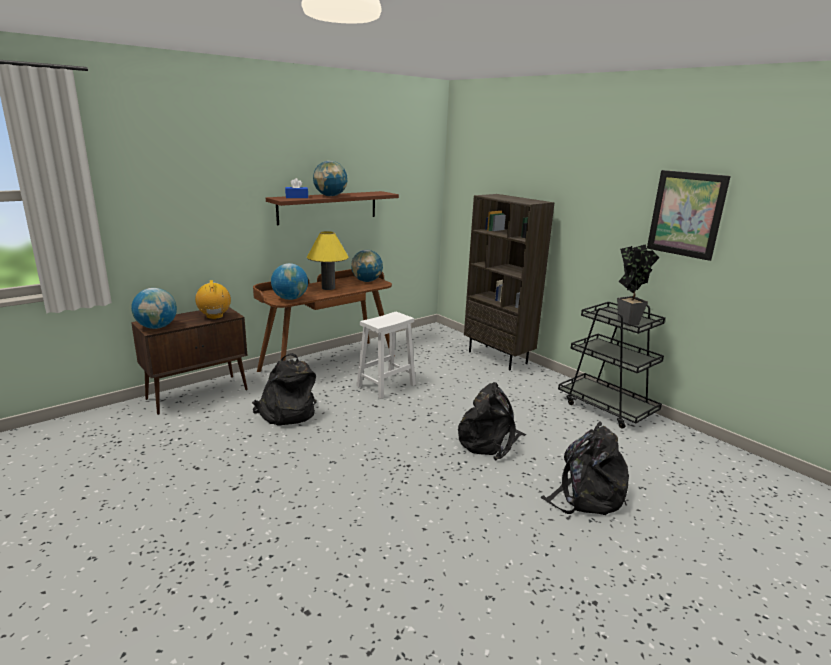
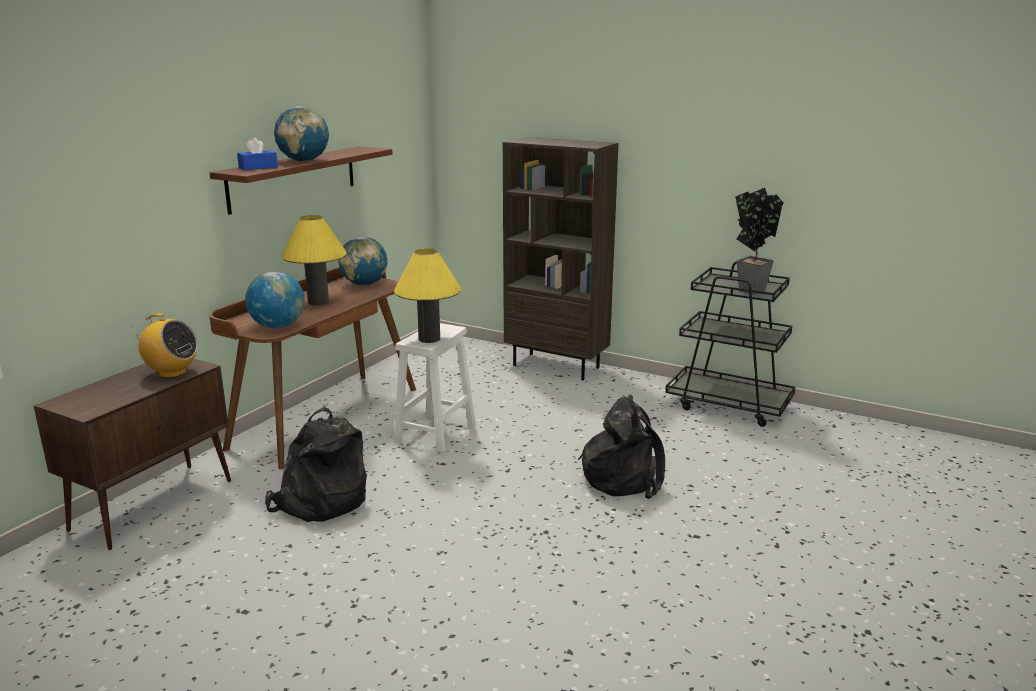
camera: 20 degrees left, 0 degrees up
(157, 327) = (90, 406): globe -> none
(215, 316) = (172, 373): radio -> radio turned 150 degrees clockwise
(383, 321) = (429, 339): none -> yellow table lamp
(586, 496) = (778, 515): black backpack -> none
(686, 214) = (802, 145): picture -> none

